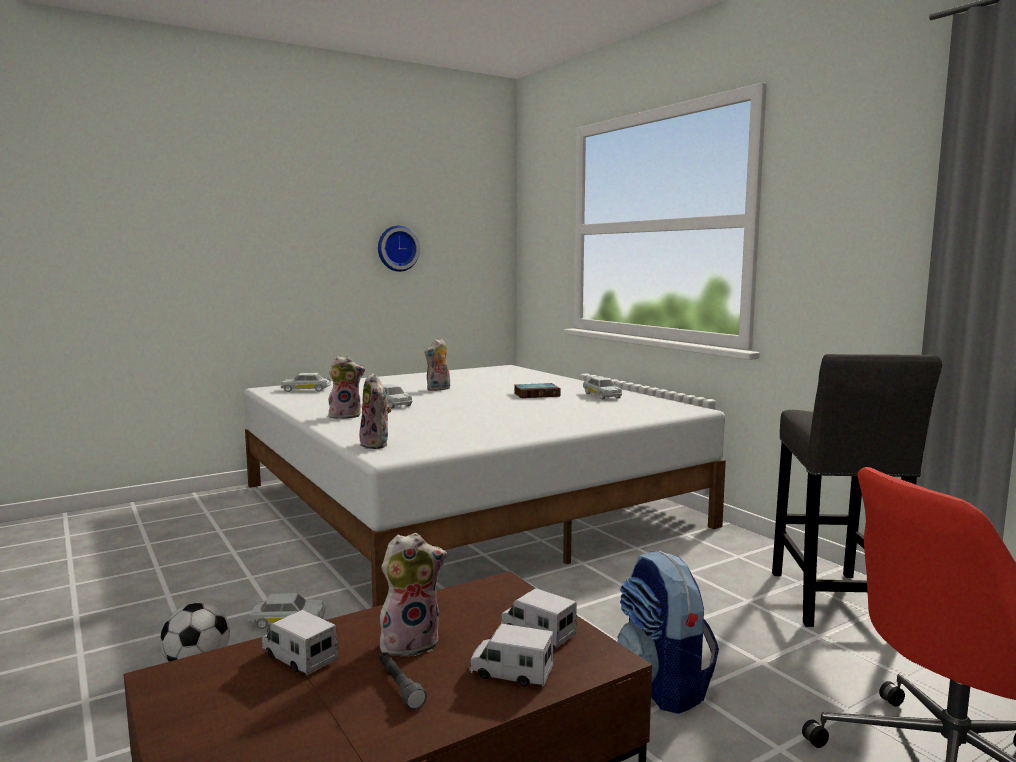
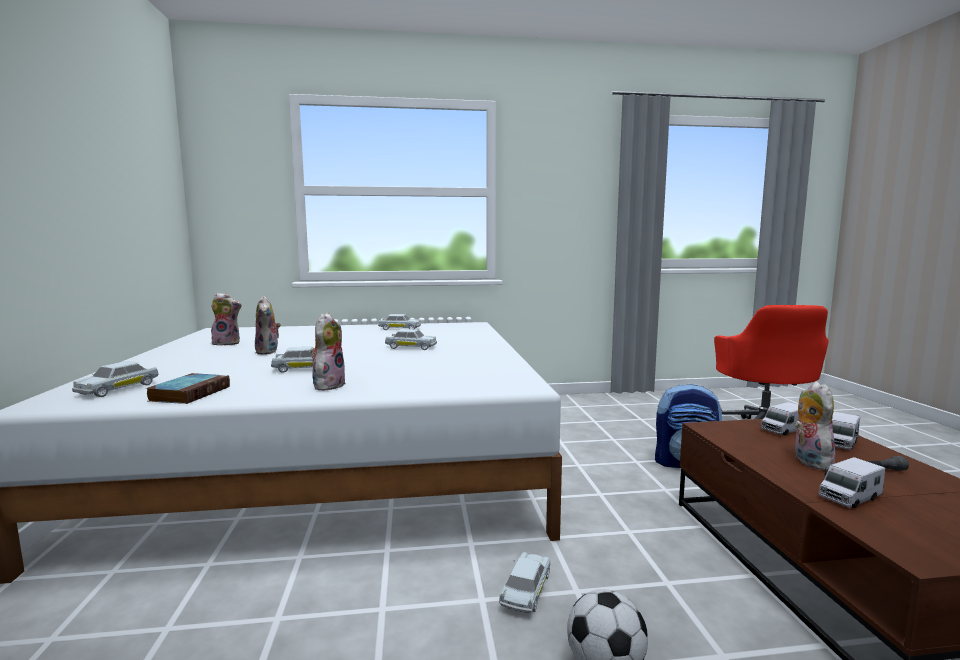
camera: 65 degrees left, 0 degrees up
(377, 445) = (481, 385): plush toy -> plush toy (227, 343)
(397, 248) = (107, 192): wall clock -> none
(510, 411) = (411, 347): none -> white toy car
(537, 394) = (362, 337): book -> book (190, 393)
(834, 603) = (607, 407): grey stool -> none

